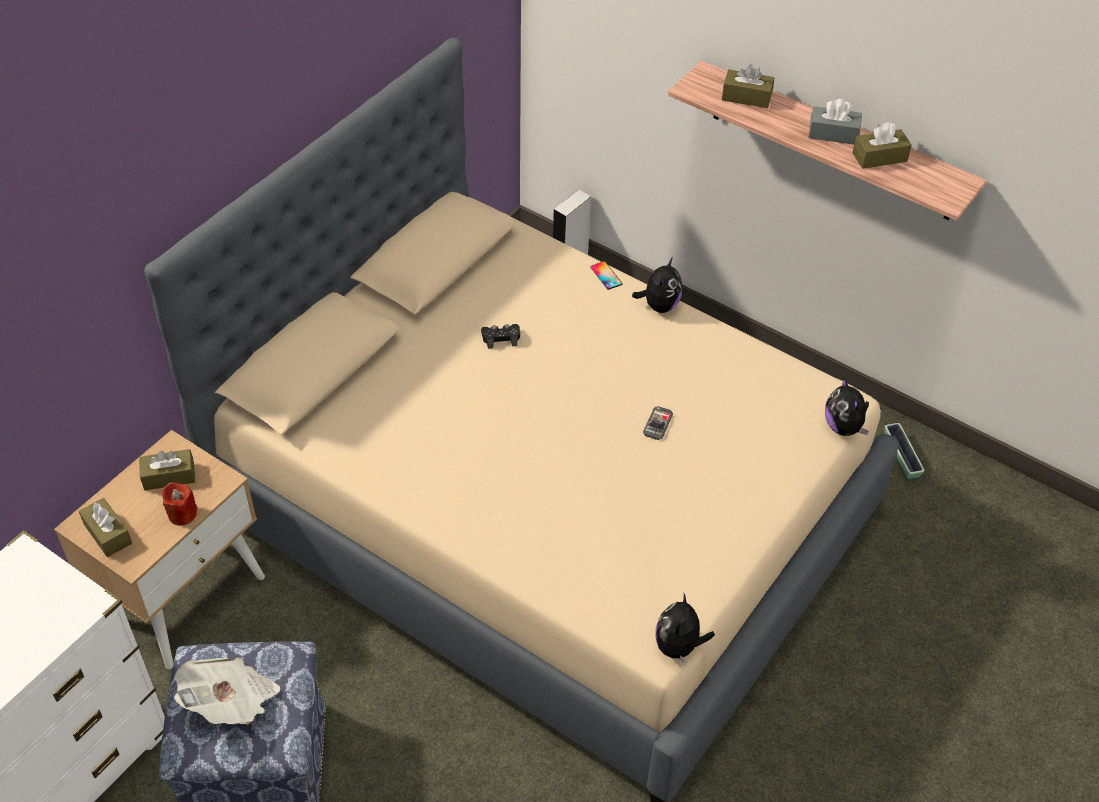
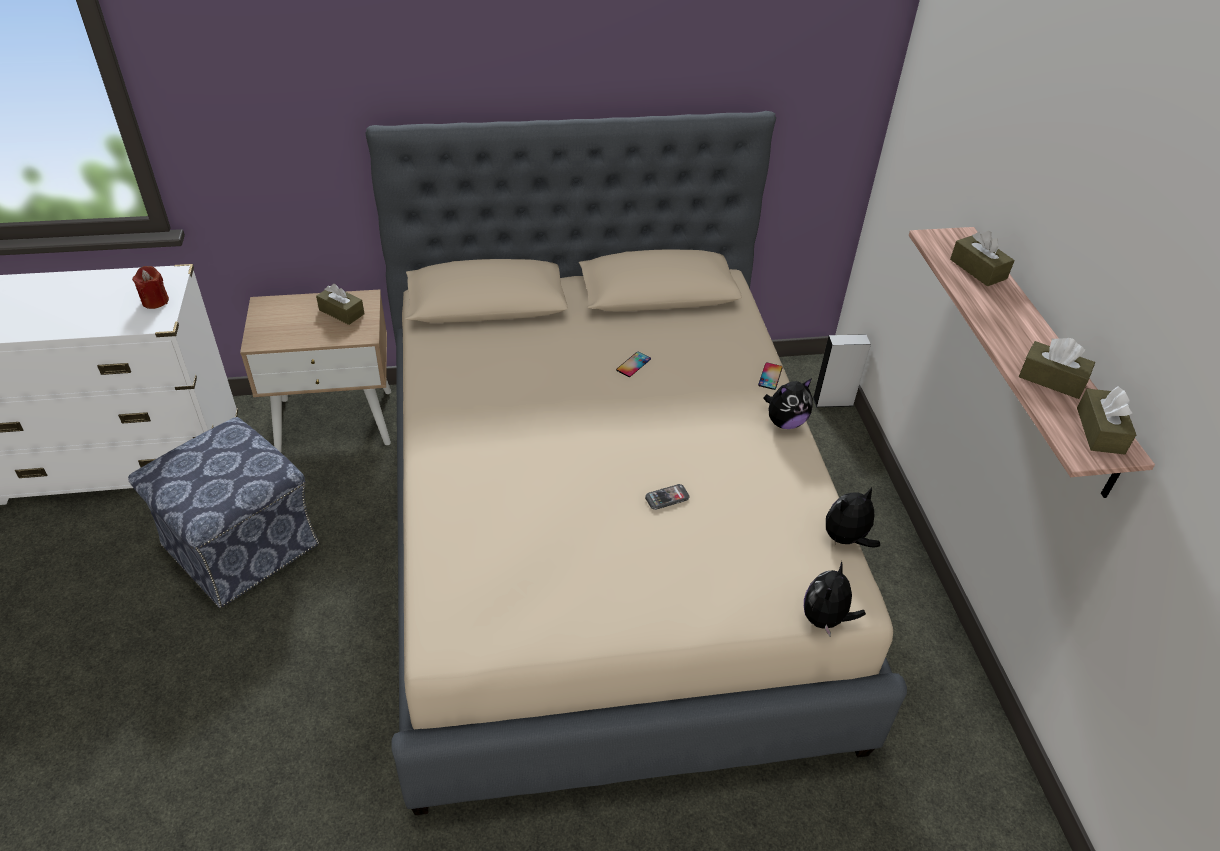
camera: 45 degrees right, 5 degrees down
(107, 533) = (269, 318): brown tissue box -> brown tissue box (1100, 431)
(182, 514) = (317, 336): red candle -> red candle (155, 301)
(231, 702) = (208, 466): newspaper -> none
(501, 338) = (633, 364): black game controller -> phone
(678, 647) = (456, 660): plush toy -> plush toy (846, 539)
(833, 134) = (1027, 337): grey tissue box -> none
(901, 458) = (954, 738): planter -> none

